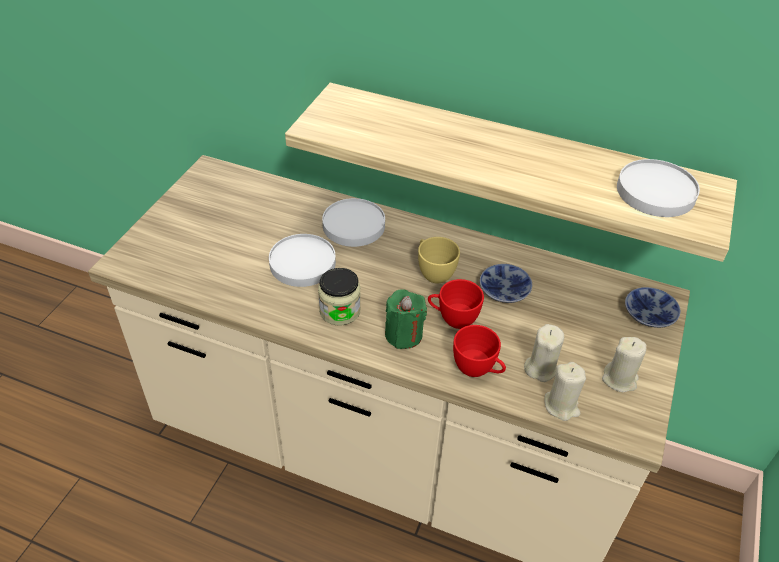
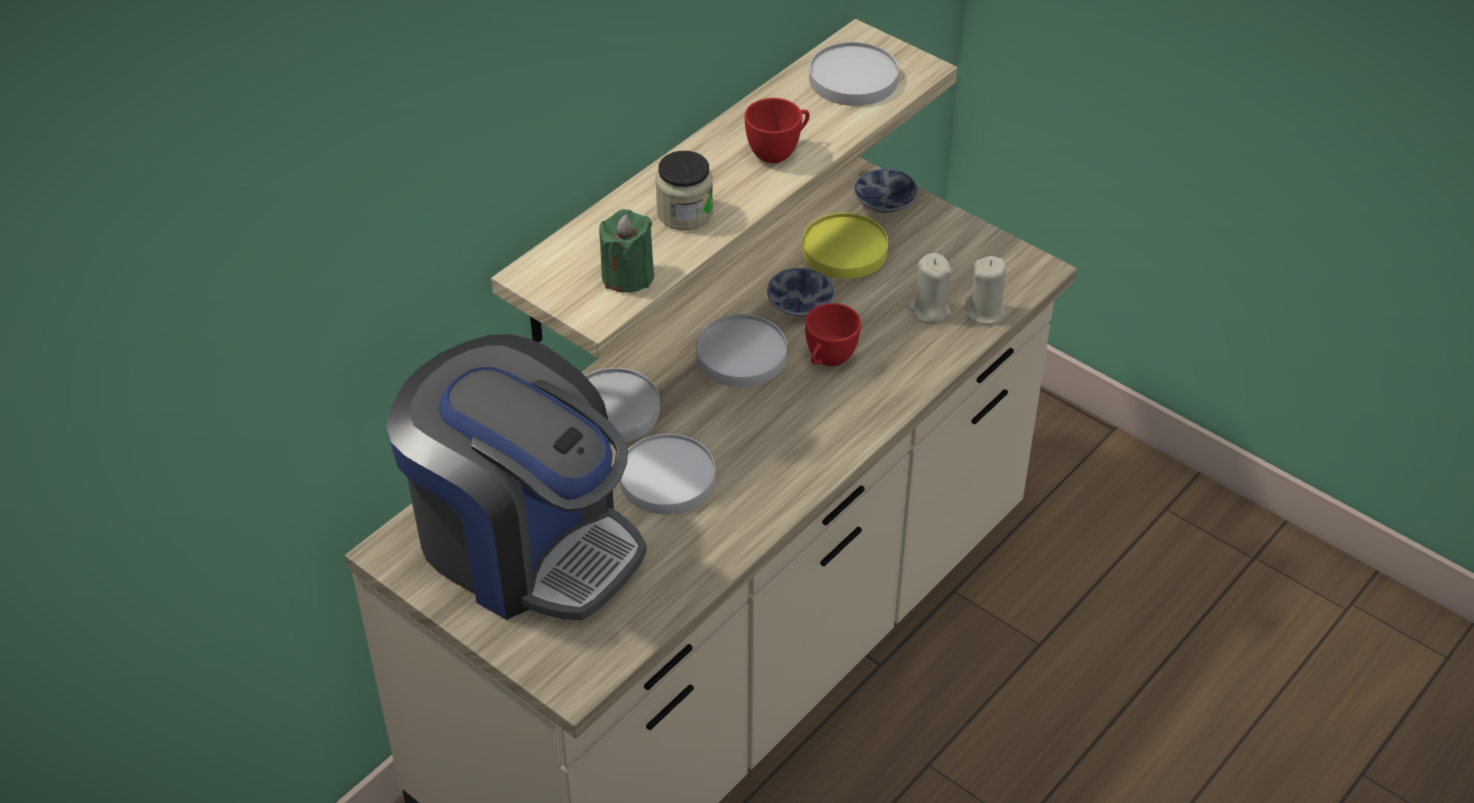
camera: 70 degrees left, 0 degrees up
(229, 216) = (525, 542): none -> coffee machine
(340, 311) = (773, 459): jar -> jar (685, 213)
(403, 334) = (836, 409): green candle -> green candle (627, 276)
(433, 272) = (741, 355): yellow cup -> white plate
(477, 370) = (914, 361): red cup -> red cup (778, 151)
(577, 303) = (844, 250): none -> yellow plate
(619, 379) = (965, 256): beige candle -> none

